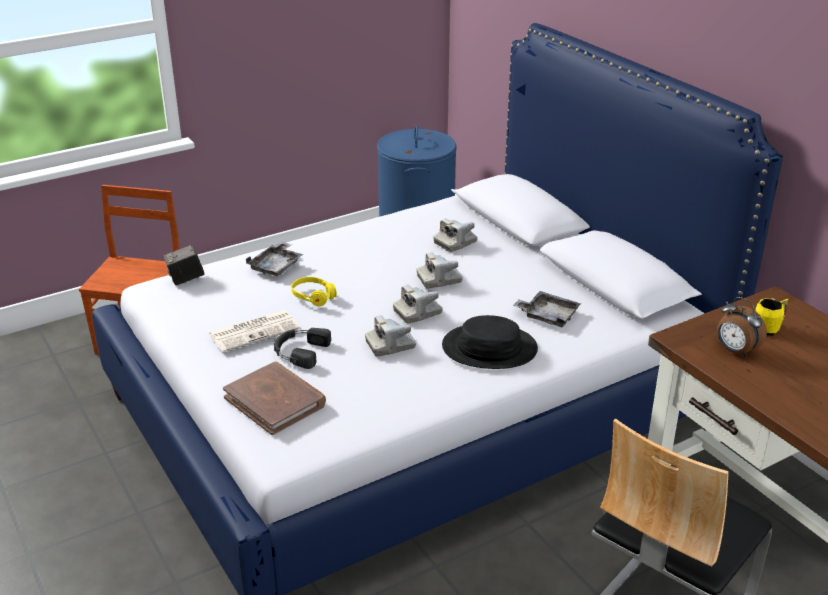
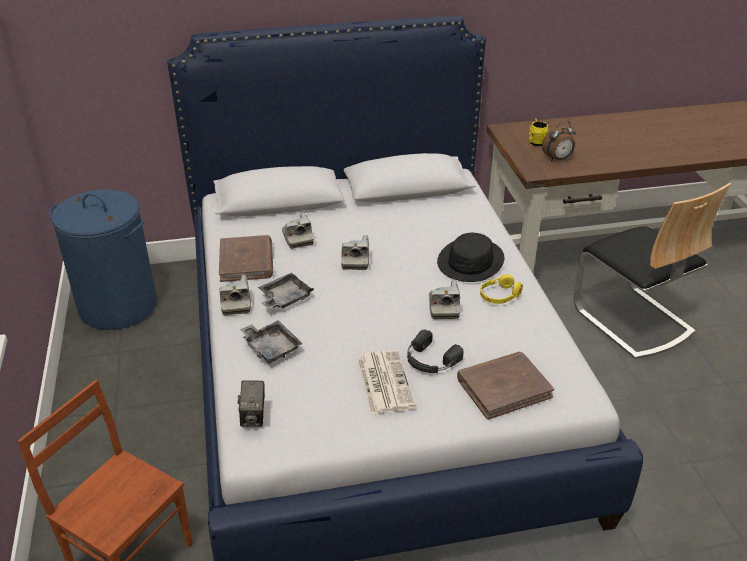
camera: 70 degrees left, 5 degrees up
(313, 296) = (345, 333): yellow headphones -> yellow headphones (500, 296)
(398, 228) = (246, 261): none -> brown book
(417, 312) = (401, 282): camera -> camera (236, 303)
(548, 316) = (438, 225): grey tray -> grey tray (284, 298)

